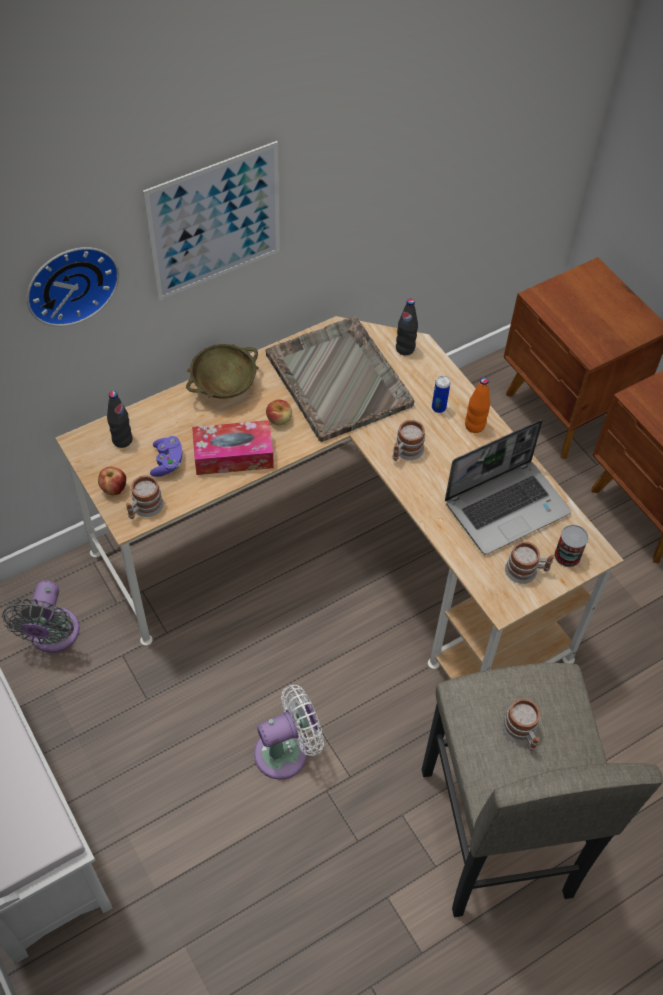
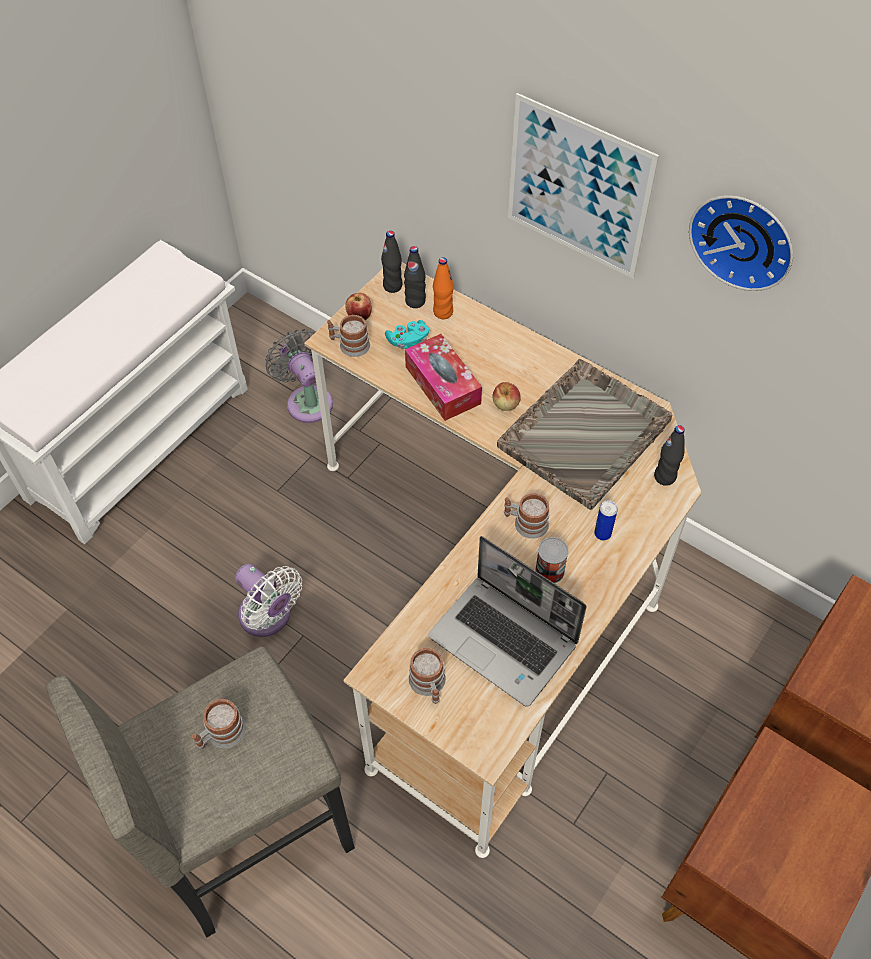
camera: 70 degrees right, 0 degrees up
(52, 635) = (307, 400): grey fan -> grey fan turned 75 degrees clockwise
(70, 282) = (438, 127): wall clock -> wall clock (744, 238)
(92, 450) = (392, 286): none -> black bottle
(167, 462) = (408, 341): purple game controller -> turquoise game controller
(224, 387) = (519, 348): beige bowl -> none
(474, 426) = (598, 575): orange bottle -> orange bottle (443, 312)
(567, 555) = (469, 721): can -> can (549, 571)

